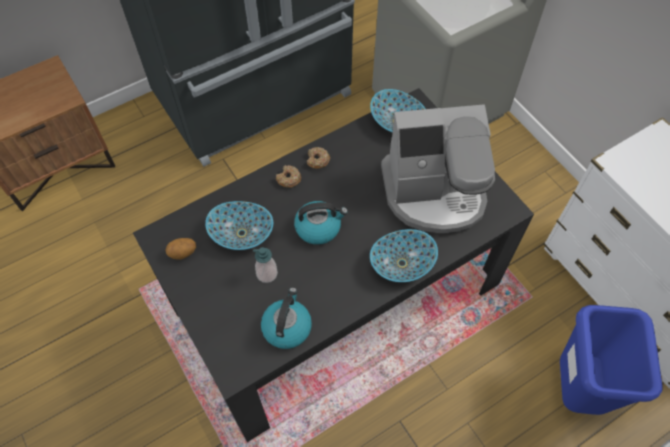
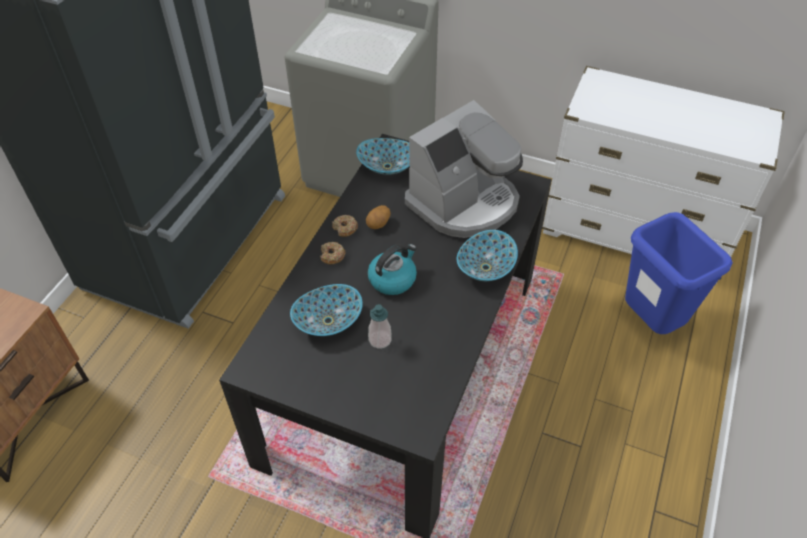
camera: 35 degrees left, 10 degrees down
(182, 253) = (286, 368): potato -> potato (378, 224)
(287, 327) = (435, 370): kettle -> none

